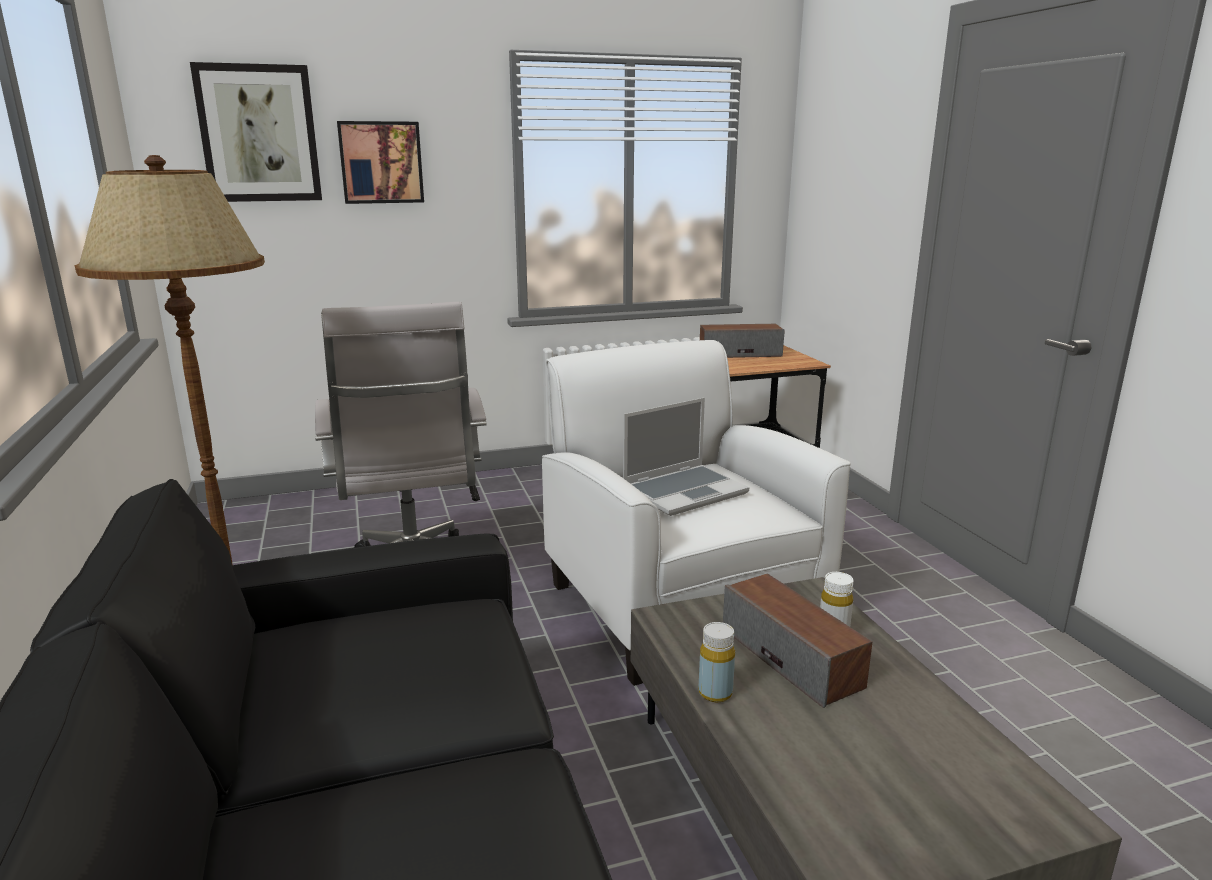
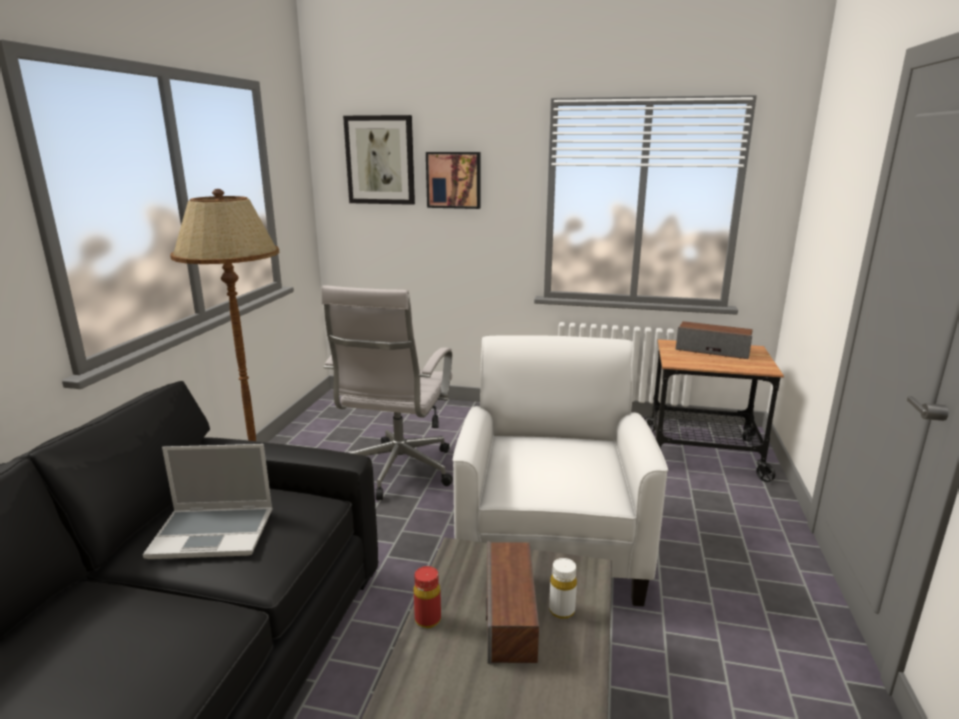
camera: 30 degrees right, 0 degrees up
(685, 491) = (548, 458): laptop -> laptop (215, 533)
(715, 693) = (428, 620): yellow bottle -> red bottle

